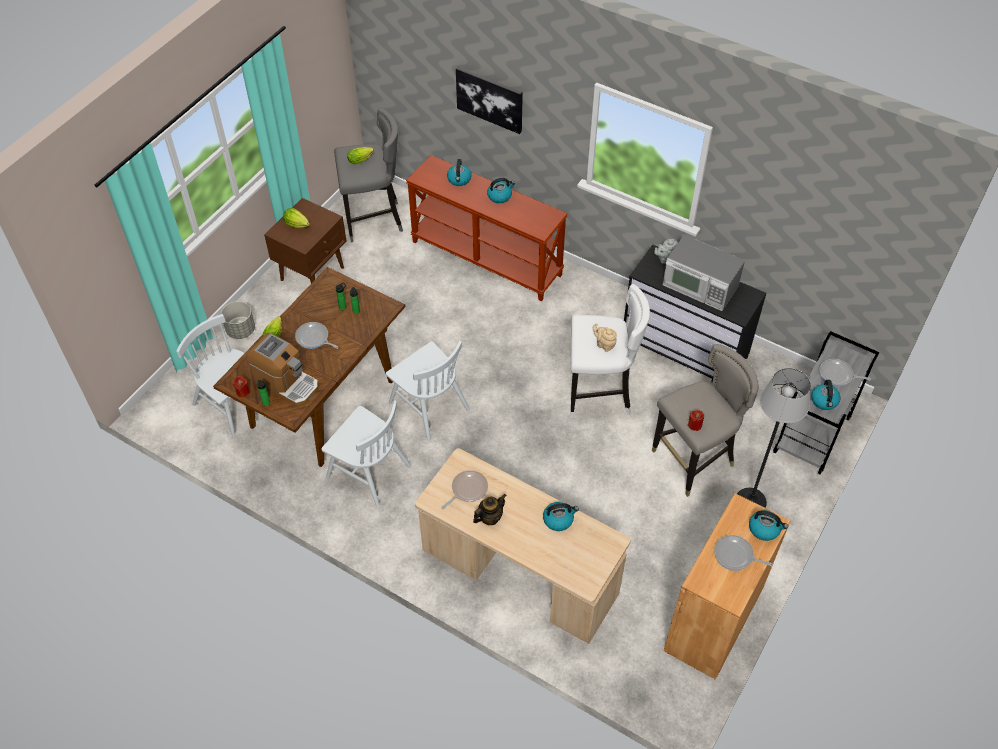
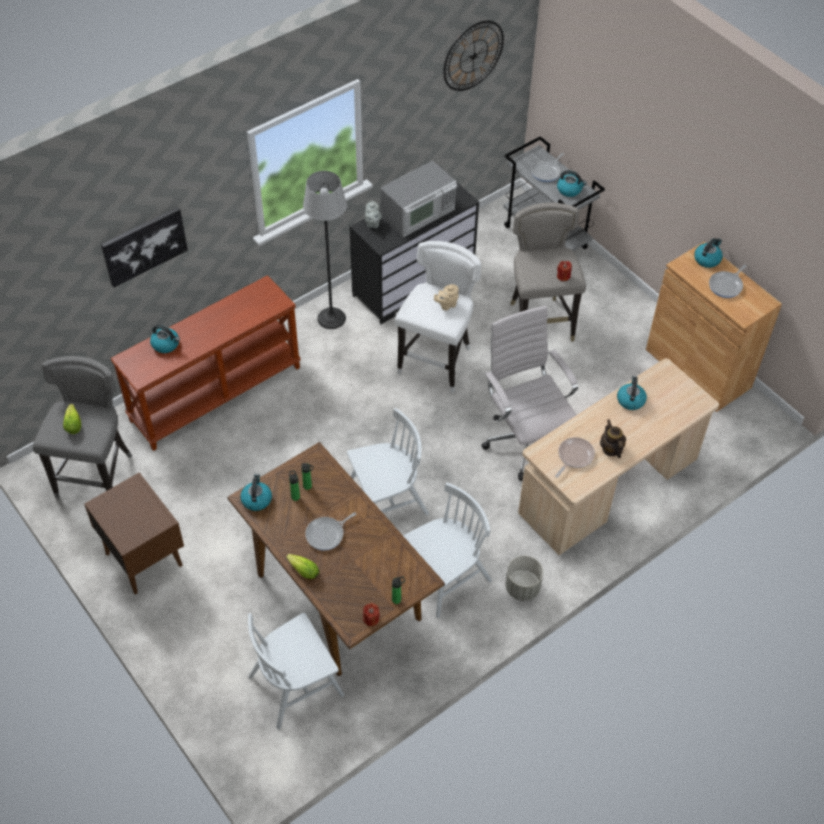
camera: 70 degrees left, 0 degrees up
(240, 330) = (191, 653): grey planter -> grey planter (522, 588)
(287, 383) = (378, 574): coffee machine -> none
(296, 224) = (125, 519): lettuce -> none
(467, 490) = (574, 456): frying pan -> frying pan turned 60 degrees clockwise
(500, 196) = (211, 319): kettle -> kettle (256, 499)
(543, 489) = (525, 440): none -> white office chair
(750, 500) = (594, 301): floor lamp -> floor lamp (331, 318)
(844, 212) = (473, 56): none -> wall clock

